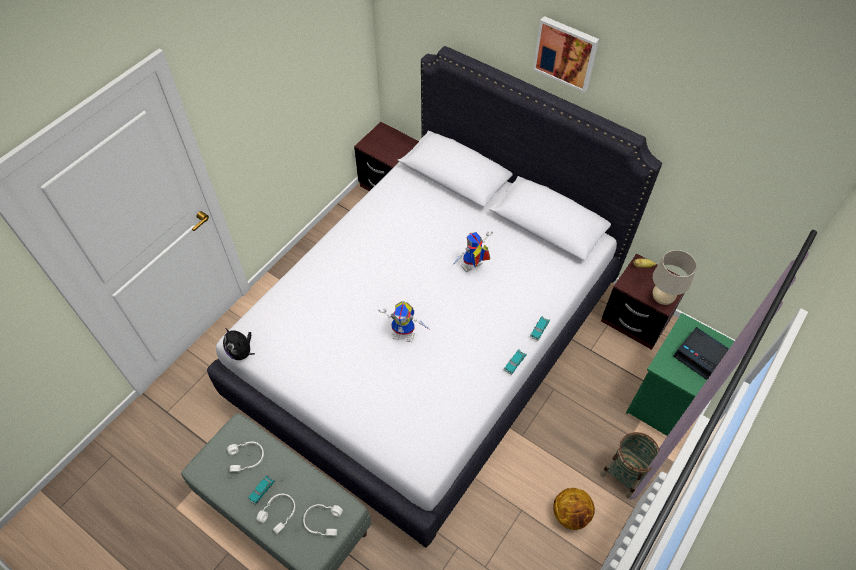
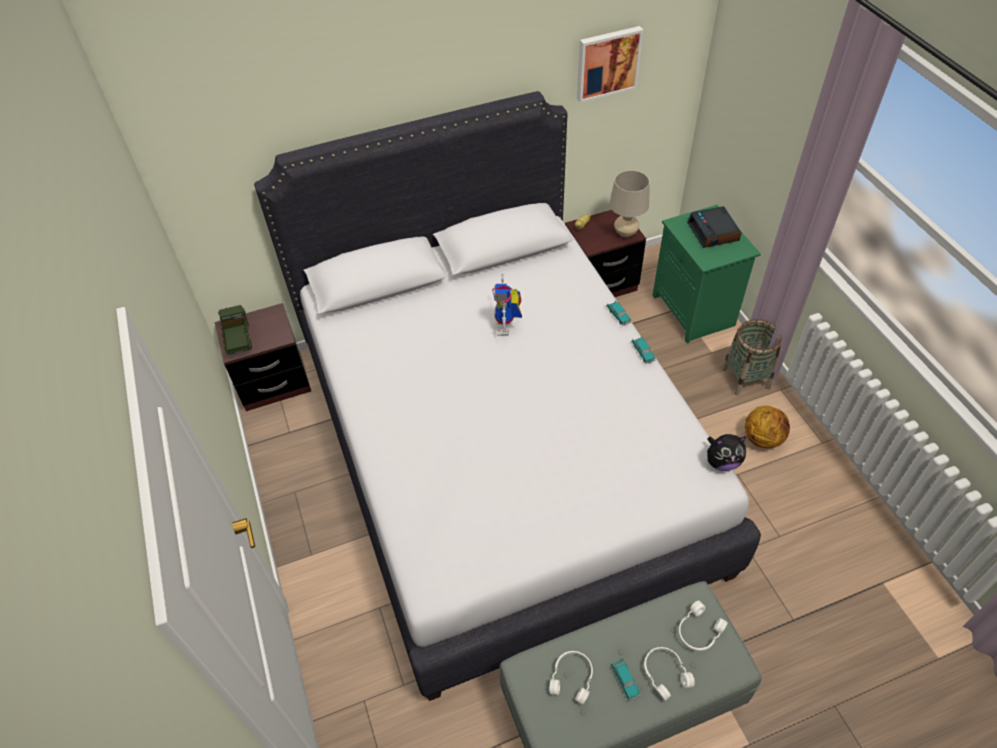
camera: 55 degrees left, 5 degrees down
(241, 352) = (450, 596): plush toy -> plush toy (722, 462)
(376, 141) = (238, 339): none -> toy truck
(406, 333) = (545, 421): toy robot -> none
(566, 53) = (424, 61): picture -> picture (607, 63)
(701, 356) = (713, 232): alarm clock -> alarm clock turned 90 degrees clockwise

